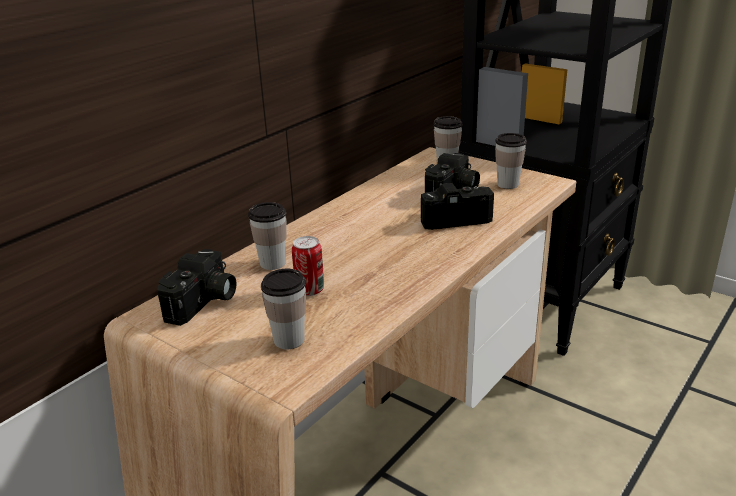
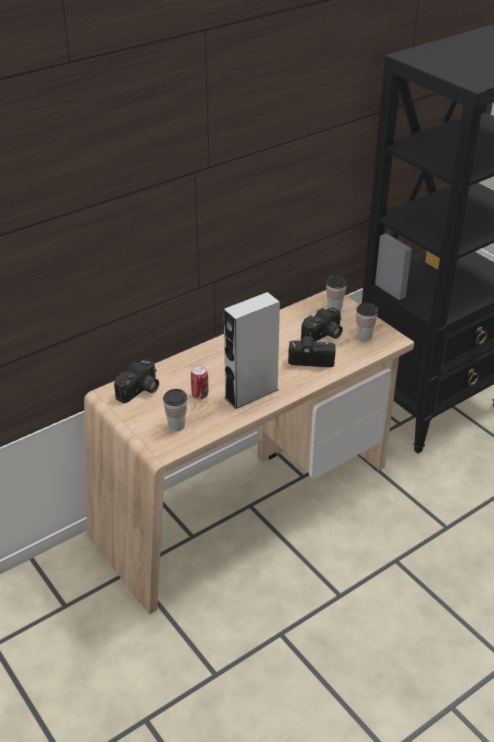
camera: 15 degrees right, 10 degrees up
(272, 263) = (186, 371): cup -> none
(392, 273) = (251, 393): none -> grey speaker

